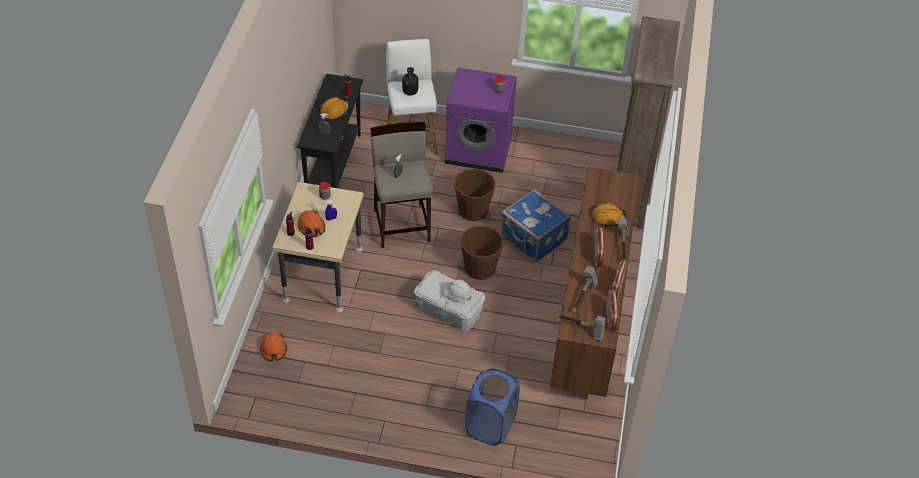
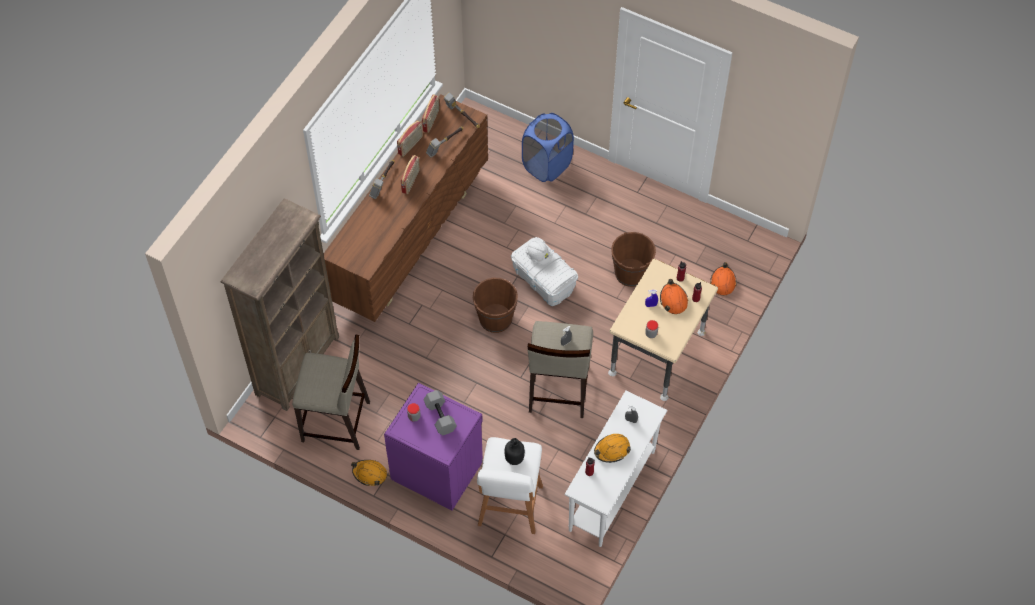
camera: 160 degrees left, 10 degrees up
(333, 166) = (612, 492): black console table -> white console table
(473, 210) = (475, 390): brown bucket -> brown bucket (631, 273)
(479, 93) = (439, 416): none -> grey dumbbell
(533, 239) = (426, 338): blue suitcase -> none
(574, 165) = (336, 422): none -> beige stool
(608, 217) = (380, 217): orange hard hat -> orange hard hat (370, 474)

